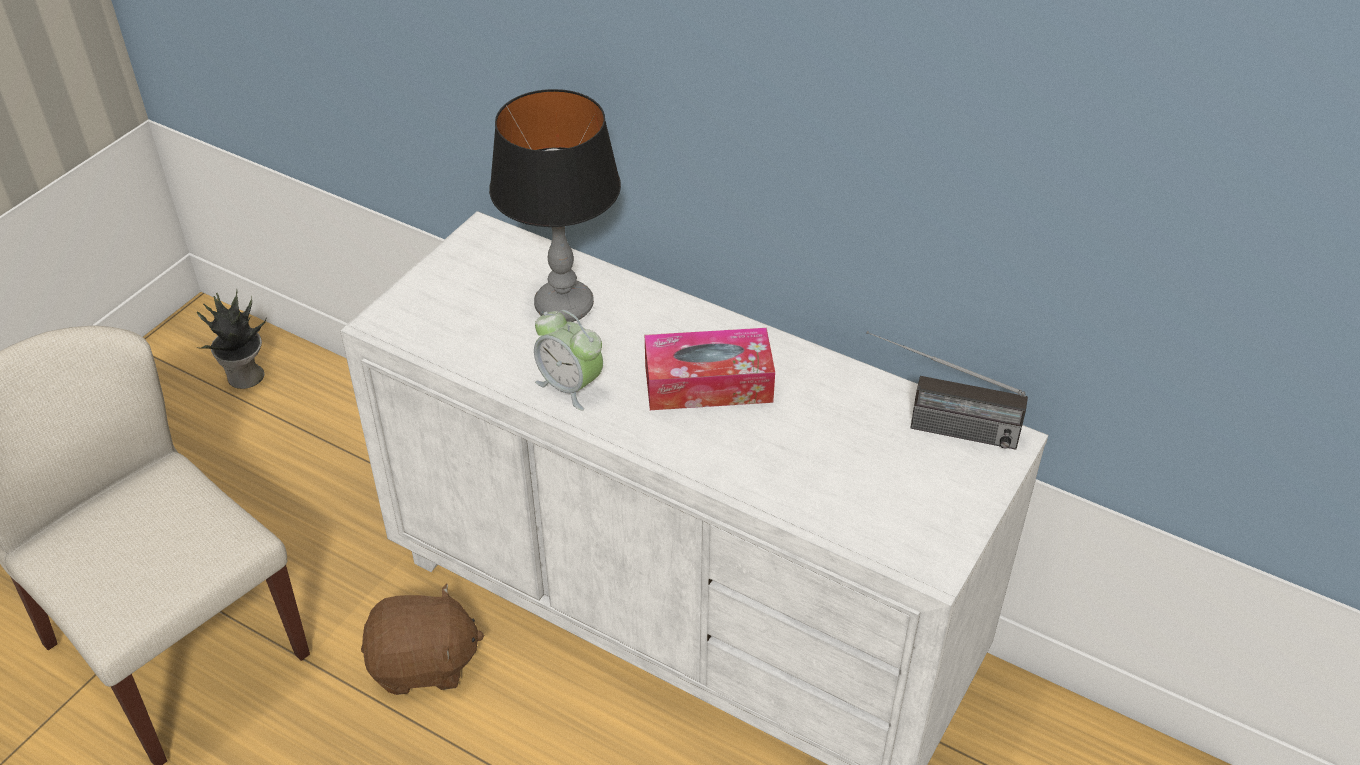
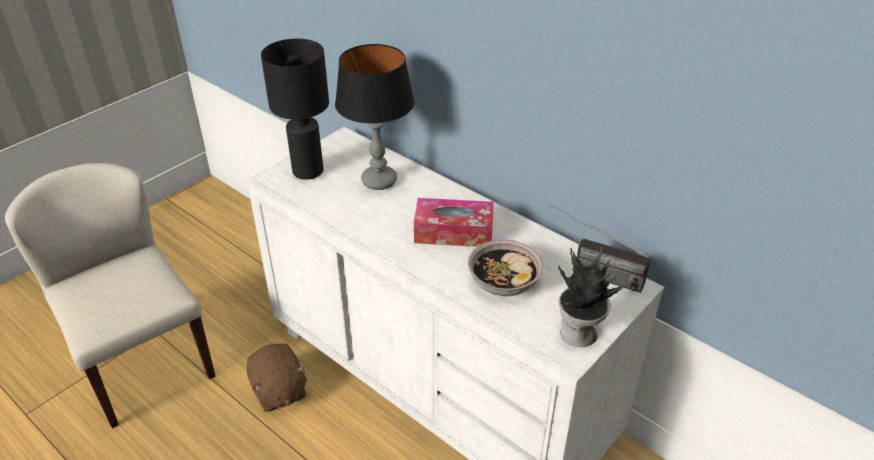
camera: 10 degrees right, 5 degrees down
(245, 377) = (222, 221): potted plant -> potted plant (579, 335)
(424, 664) = (278, 391): brown plush toy -> brown plush toy turned 60 degrees clockwise
(440, 301) = (308, 171): none -> black table lamp
(570, 386) = (370, 224): alarm clock -> none
(806, 459) = (503, 282): none -> bowl

